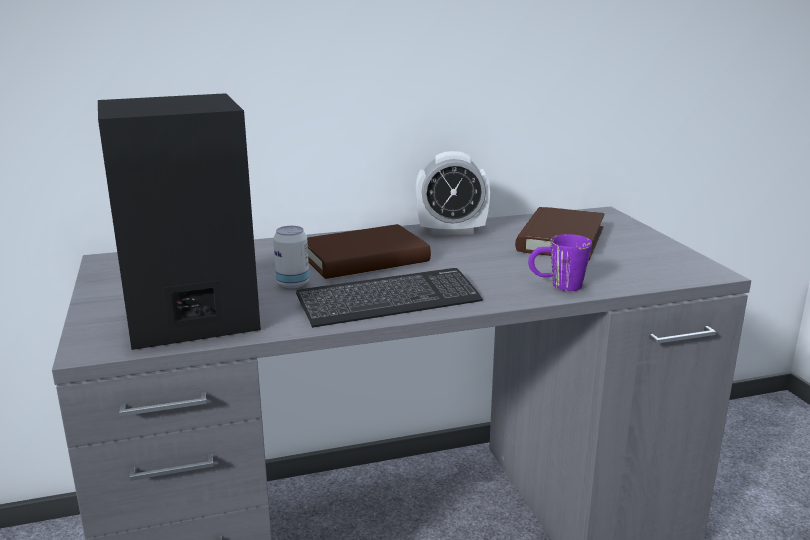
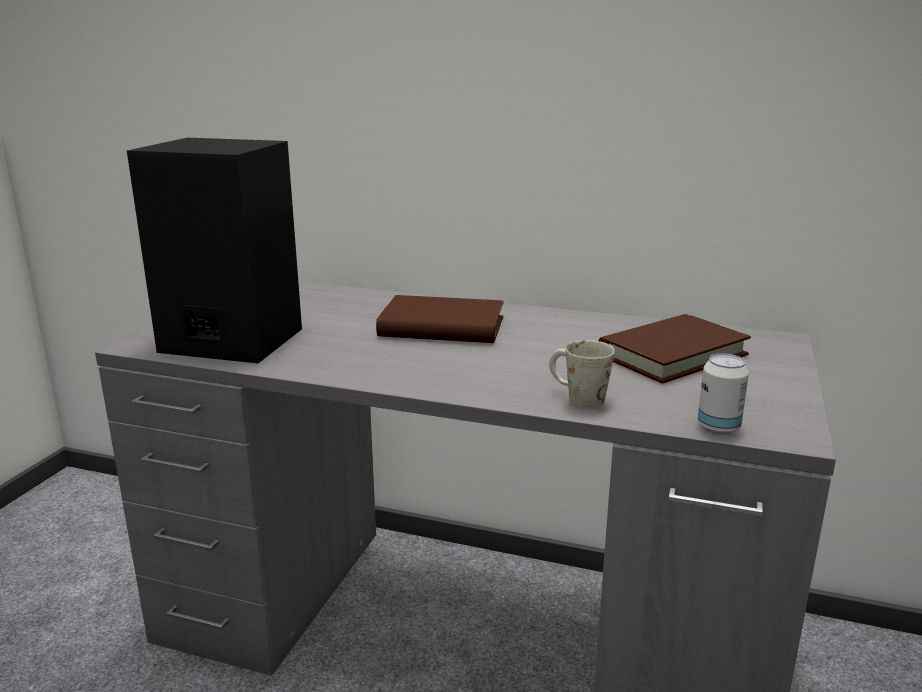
camera: 35 degrees right, 0 degrees up
(293, 284) = (346, 333): can -> can (718, 427)
(389, 301) = (393, 369): keyboard -> none
(451, 231) = (569, 321): alarm clock -> none
(557, 285) = (576, 398): purple mug -> white mug

